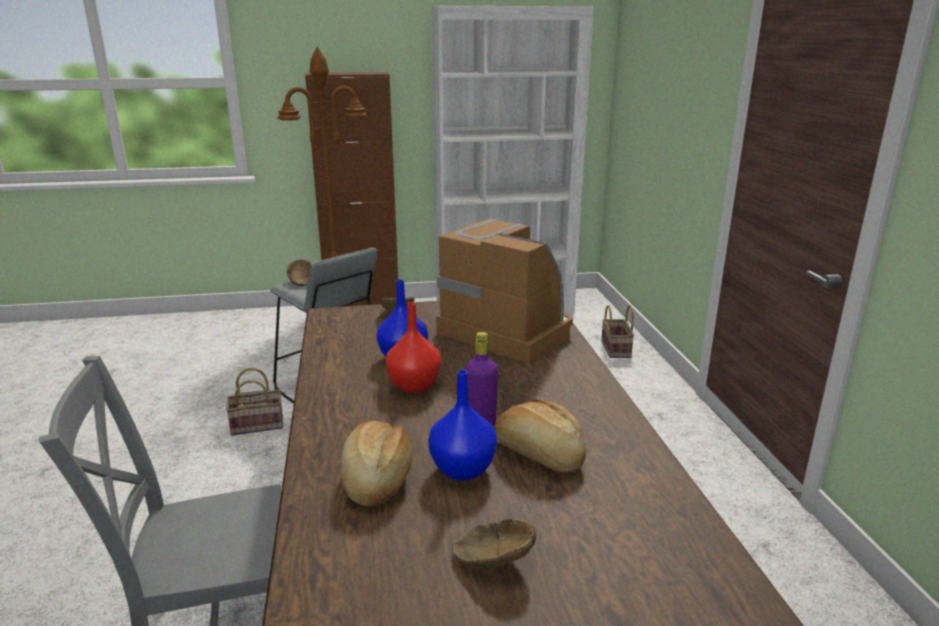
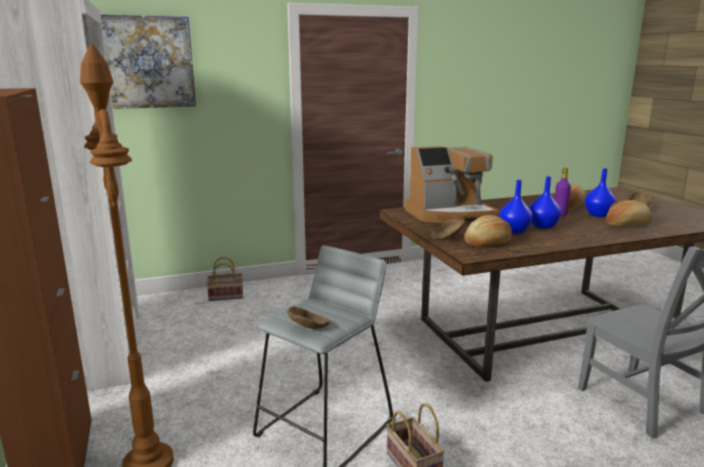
camera: 100 degrees left, 5 degrees down
(362, 331) = (488, 243): none -> bread
(415, 385) = (542, 226): red vase -> blue vase
(507, 330) = (450, 214): coffee machine -> coffee machine turned 135 degrees counterclockwise
(654, 60) = (146, 62): none -> picture

